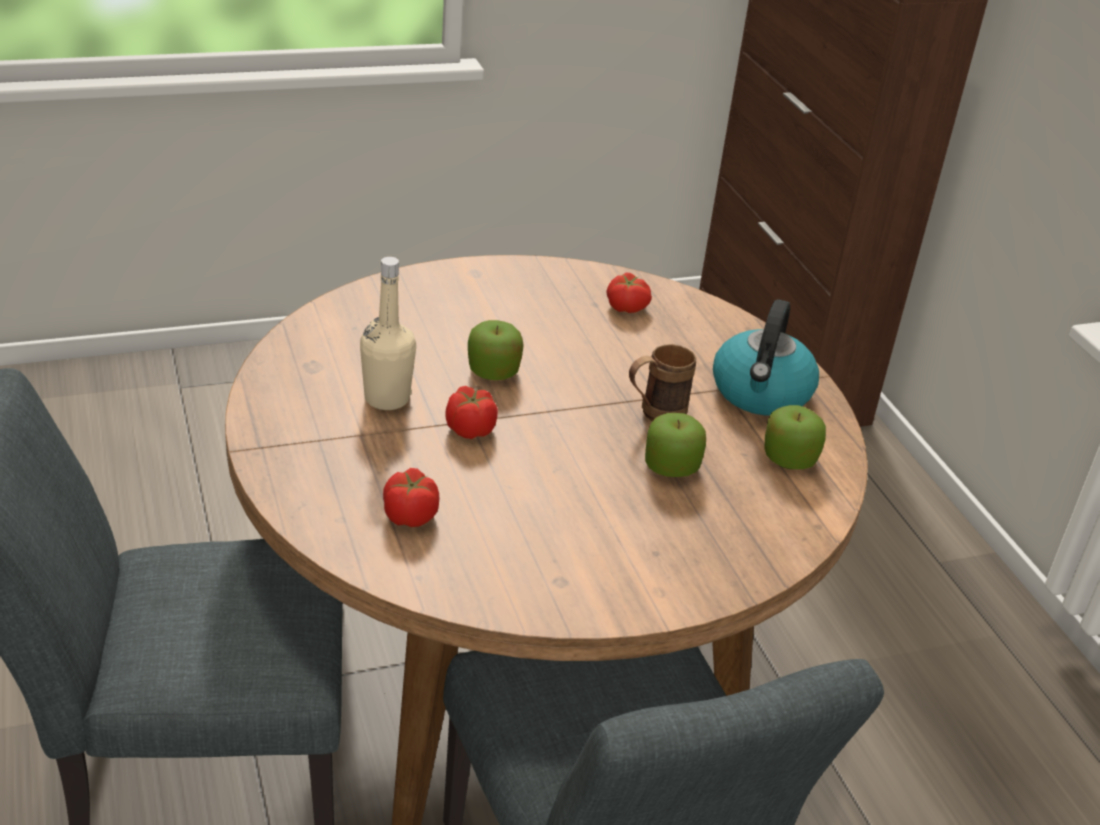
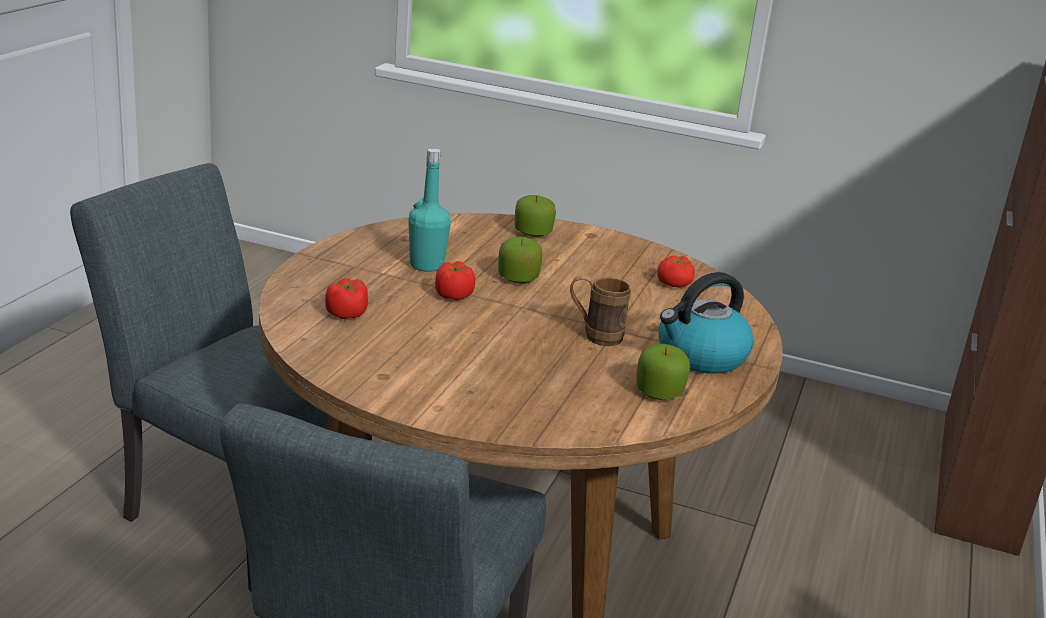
camera: 40 degrees right, 10 degrees down
(387, 398) = (426, 265): beige bottle -> turquoise bottle
(671, 467) = (559, 361): apple -> apple (533, 233)

